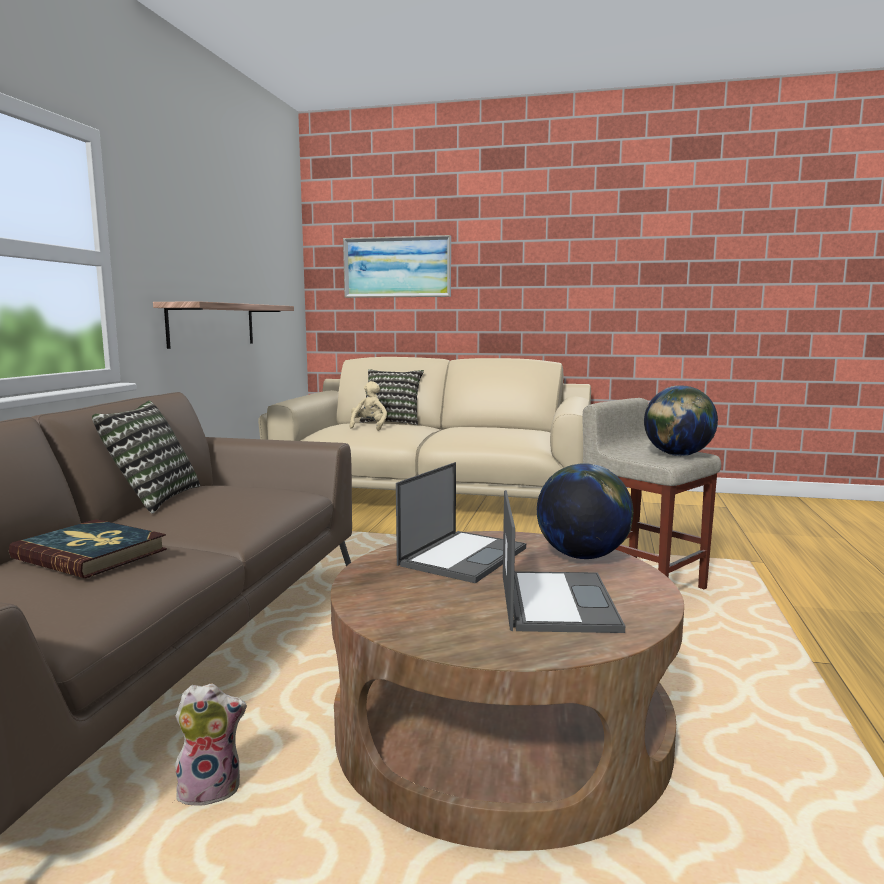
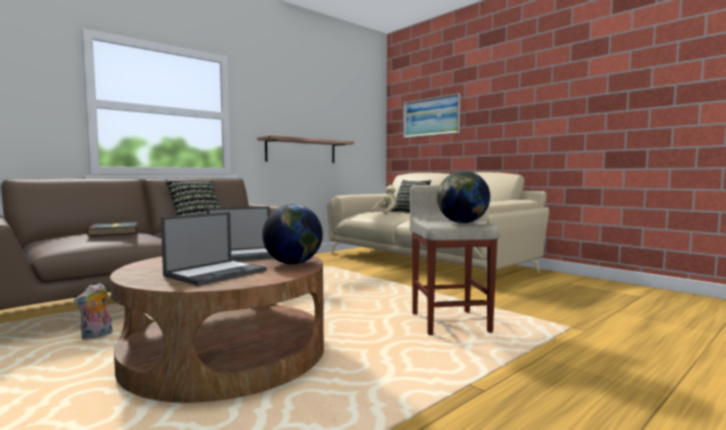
camera: 35 degrees right, 5 degrees down
(211, 790) = (97, 337): plush toy -> plush toy turned 105 degrees clockwise

